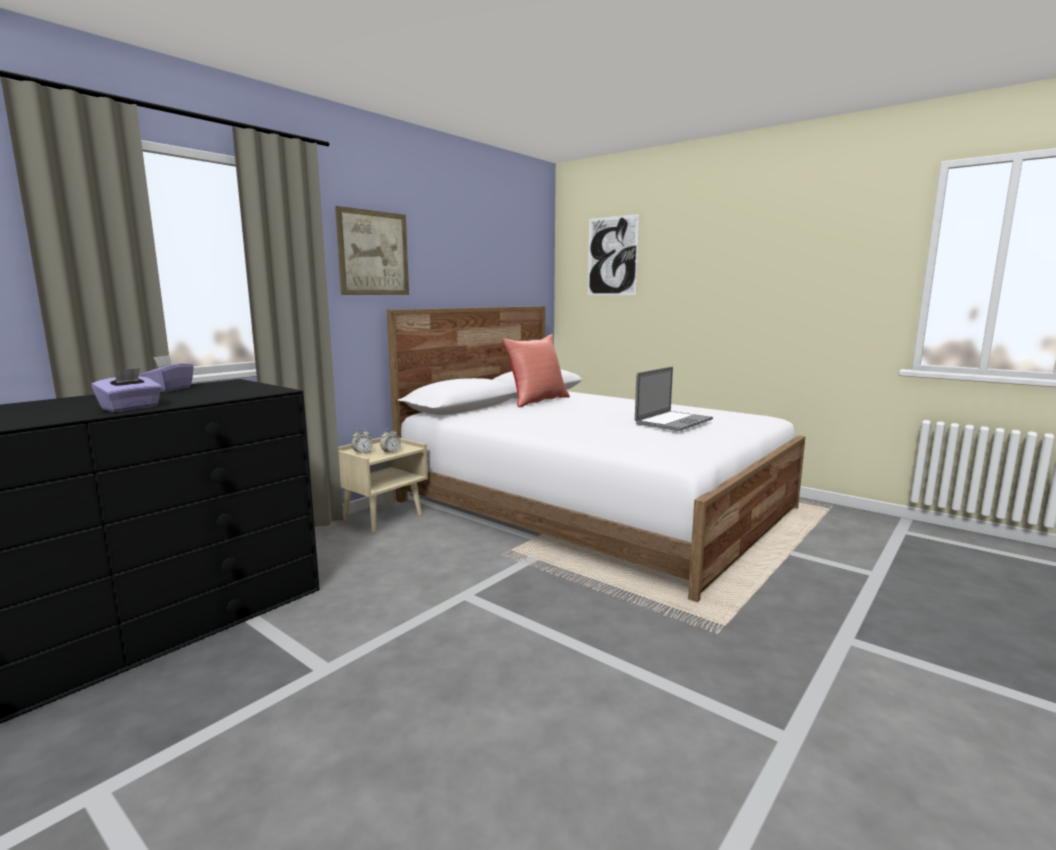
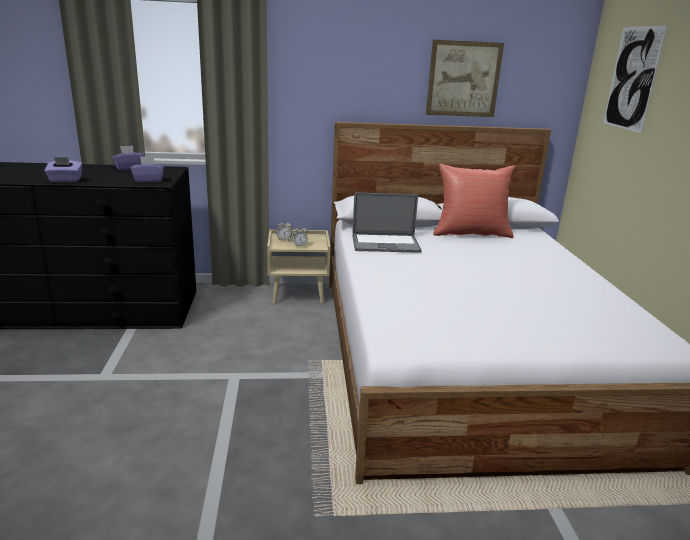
camera: 45 degrees right, 10 degrees up
(251, 391) = (149, 180): none -> purple tissue box
(373, 253) = (328, 70): picture -> picture (463, 79)
(674, 421) = (509, 302): laptop -> laptop (385, 244)

